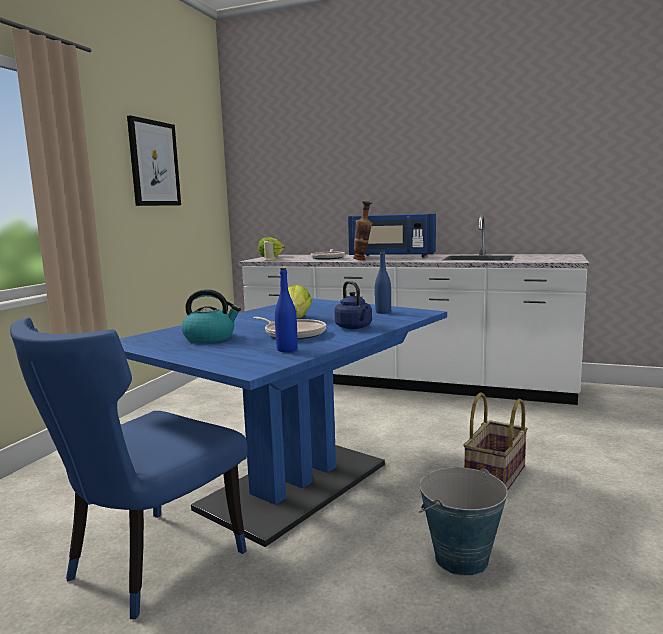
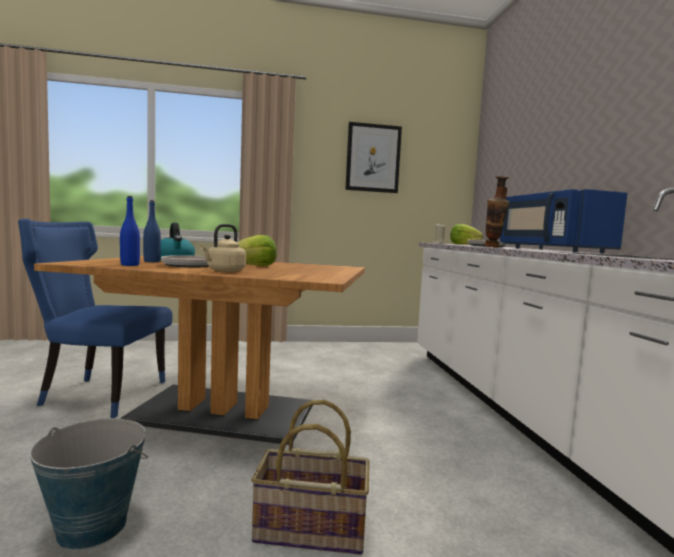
camera: 60 degrees right, 5 degrees down
(294, 486) = (224, 413): blue dining table -> brown dining table
(354, 327) = (224, 271): blue kettle -> beige kettle
(383, 312) = (309, 274): blue bottle -> blue bottle (152, 261)

